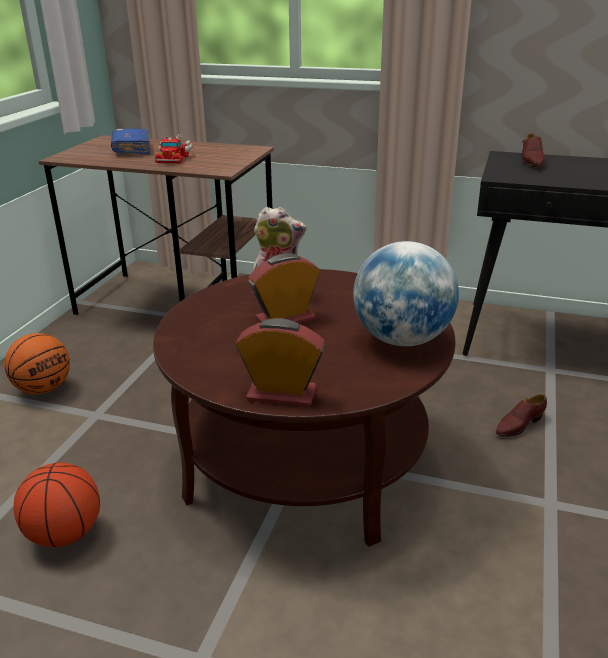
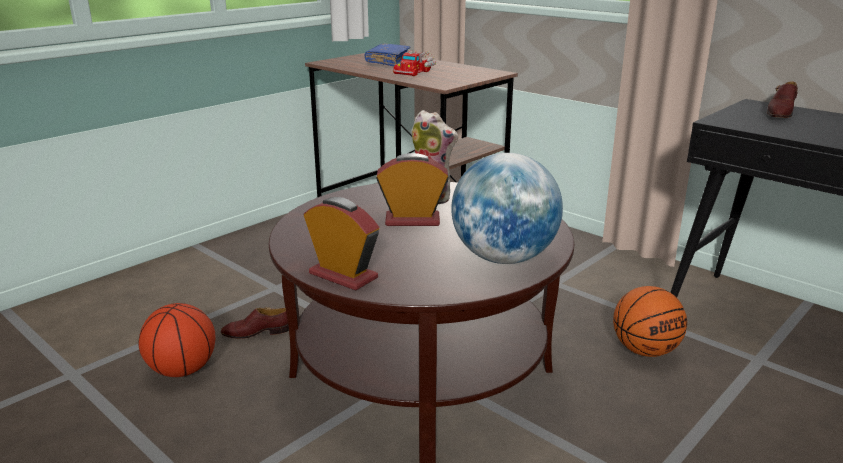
camera: 25 degrees right, 5 degrees down
(43, 389) = (251, 258): basketball -> basketball (645, 351)
(519, 425) = (673, 403): brown shoe -> brown shoe (256, 332)

